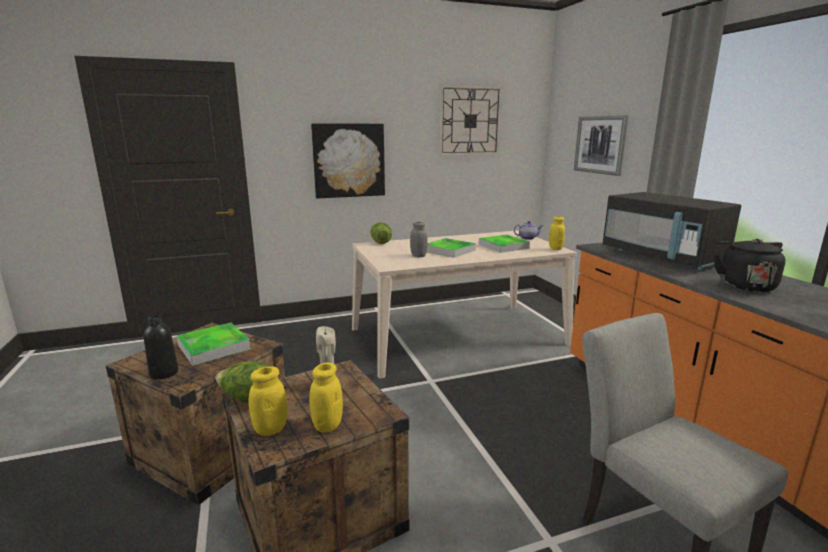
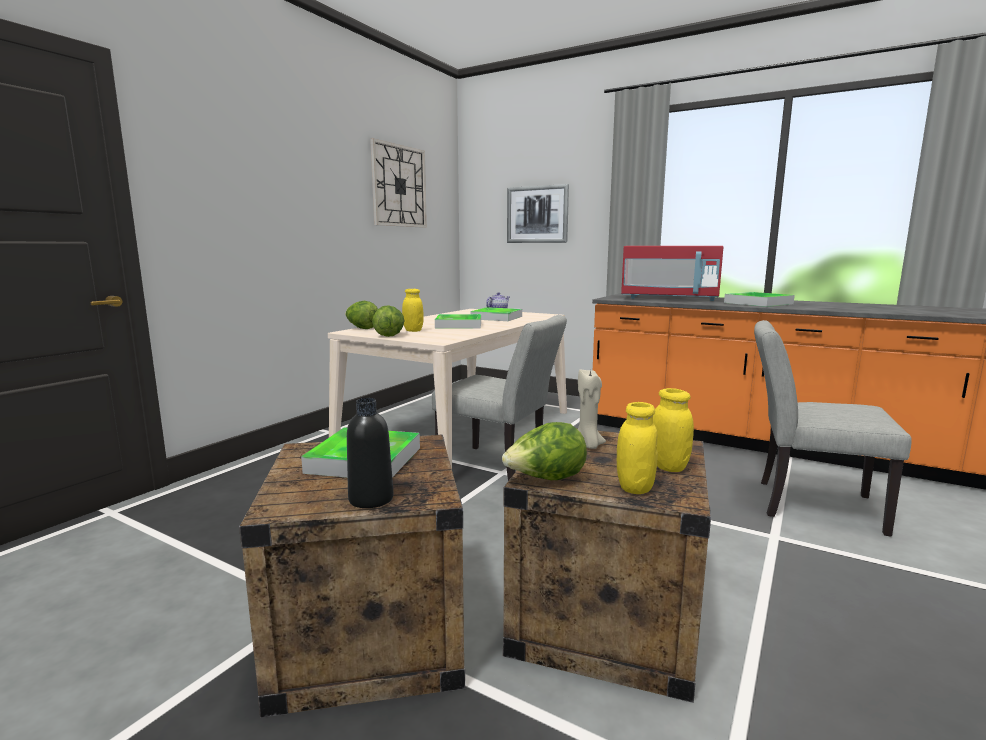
camera: 40 degrees left, 5 degrees down
(349, 160) = (279, 225): picture -> none
(377, 253) = (389, 335): none -> lettuce
(418, 256) = (441, 331): grey jar -> none
(435, 376) = (500, 468): none -> grey chair
(555, 248) = (543, 314): yellow jar -> yellow jar (413, 331)
(662, 257) = (669, 298): black microwave -> red microwave
(743, 285) = (758, 303): black kettle -> tray

